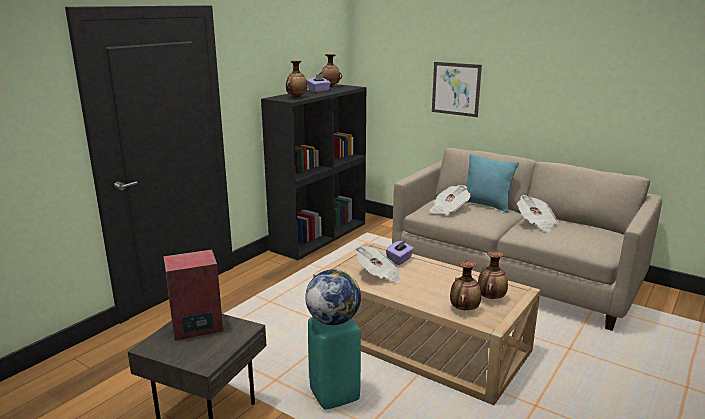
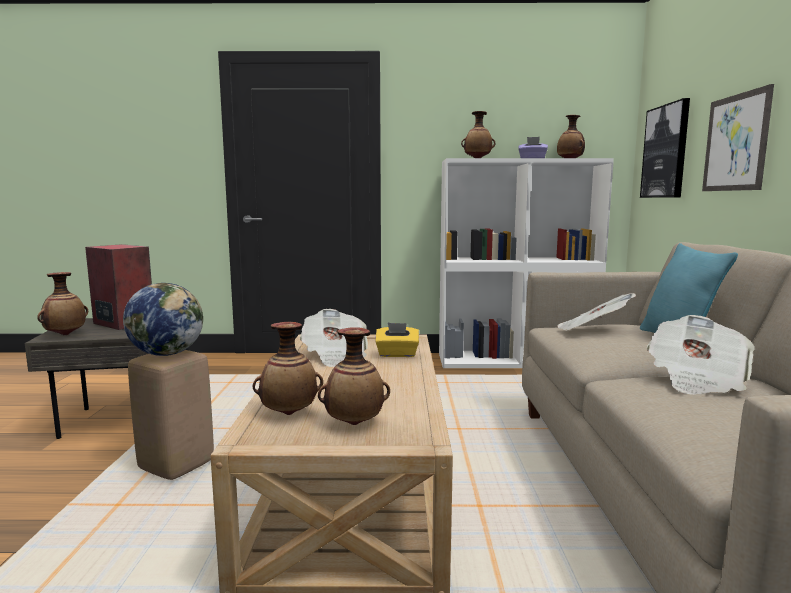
camera: 55 degrees right, 10 degrees down
(204, 355) = (65, 334): none -> vase
(319, 236) = (516, 360): black bookcase -> white bookcase
(335, 394) = (178, 465): turquoise stool -> beige stool
(390, 81) = (665, 151): none -> picture
(399, 260) = (397, 354): purple tissue box -> yellow tissue box

